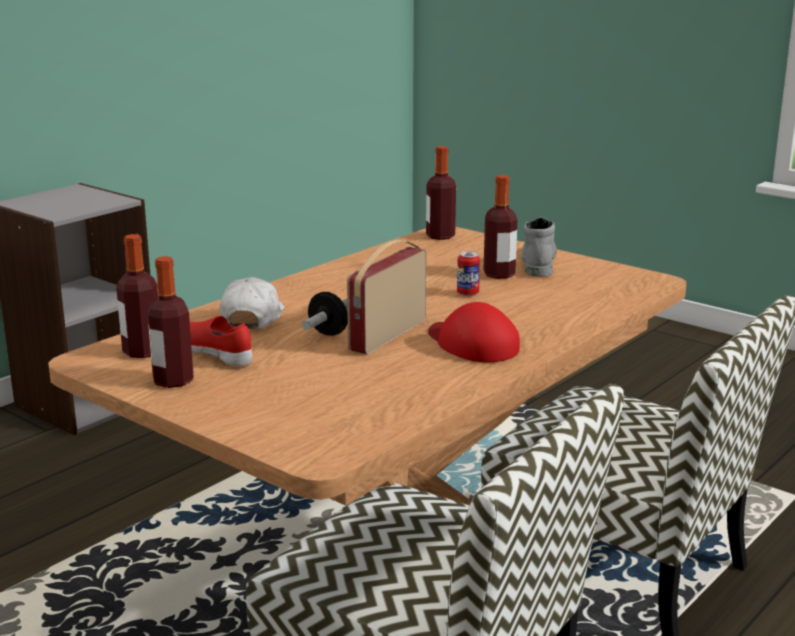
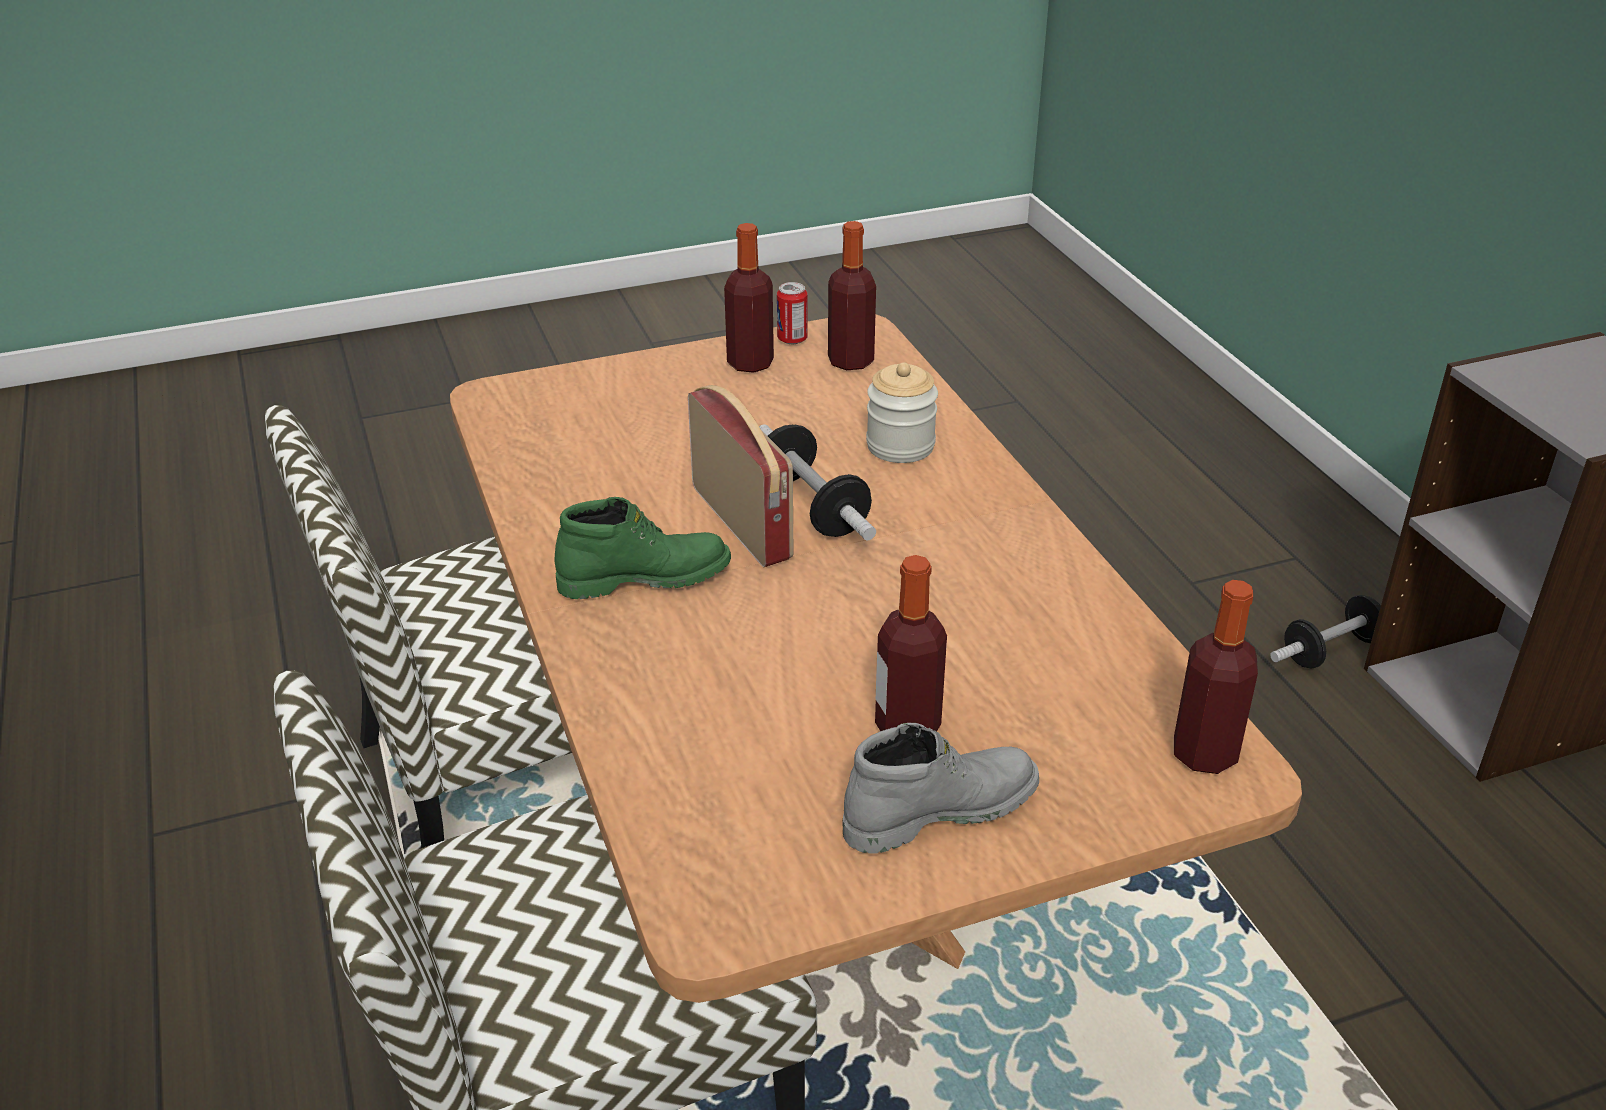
camera: 120 degrees right, 15 degrees up
(60, 445) = (1330, 650): none -> dumbbell
(216, 354) = (798, 399): red shoe -> none
(252, 318) = (900, 446): white cap -> jar
(467, 294) = (839, 651): can -> can (792, 339)
(472, 343) = (644, 576): red cap -> green boot
(537, 263) = (939, 809): grey boot -> grey boot turned 60 degrees counterclockwise

